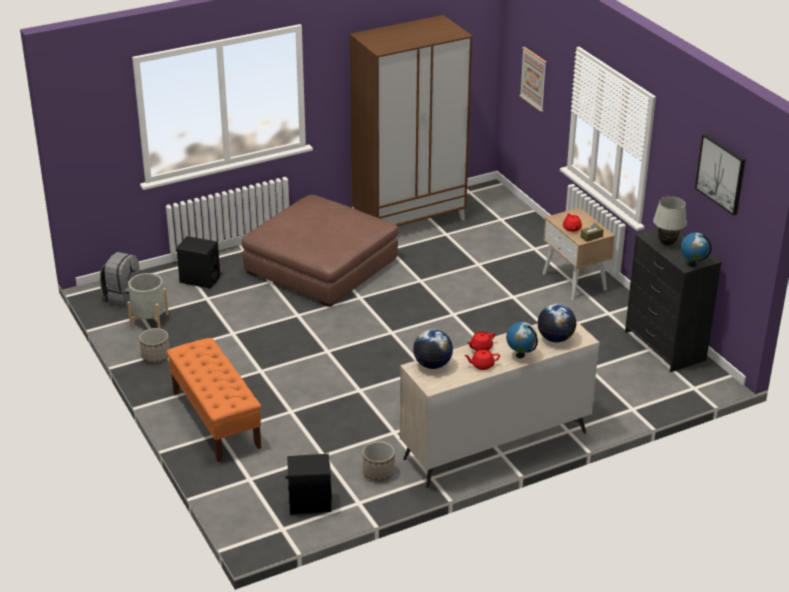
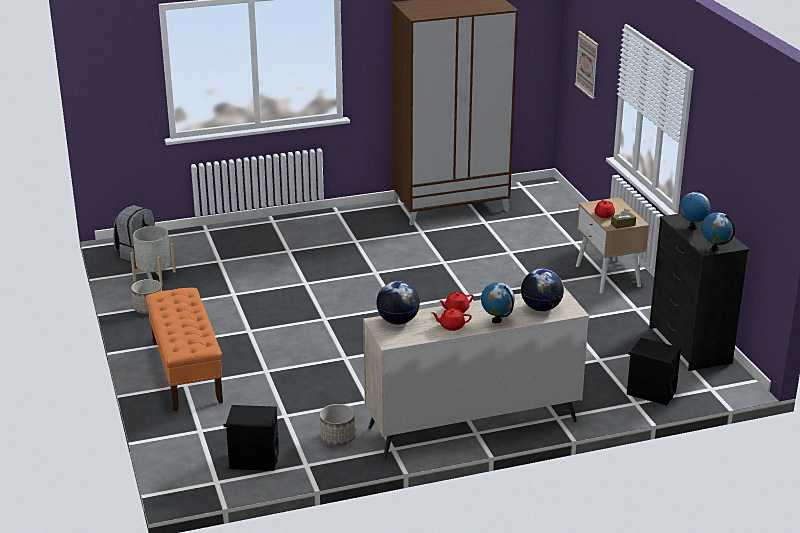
camera: 10 degrees right, 5 degrees down
(199, 280) = (218, 244): black speaker -> black speaker (650, 393)
(321, 266) = (345, 241): brown ottoman -> none
(667, 243) = (692, 227): white table lamp -> globe
(721, 173) = (751, 149): picture -> none

